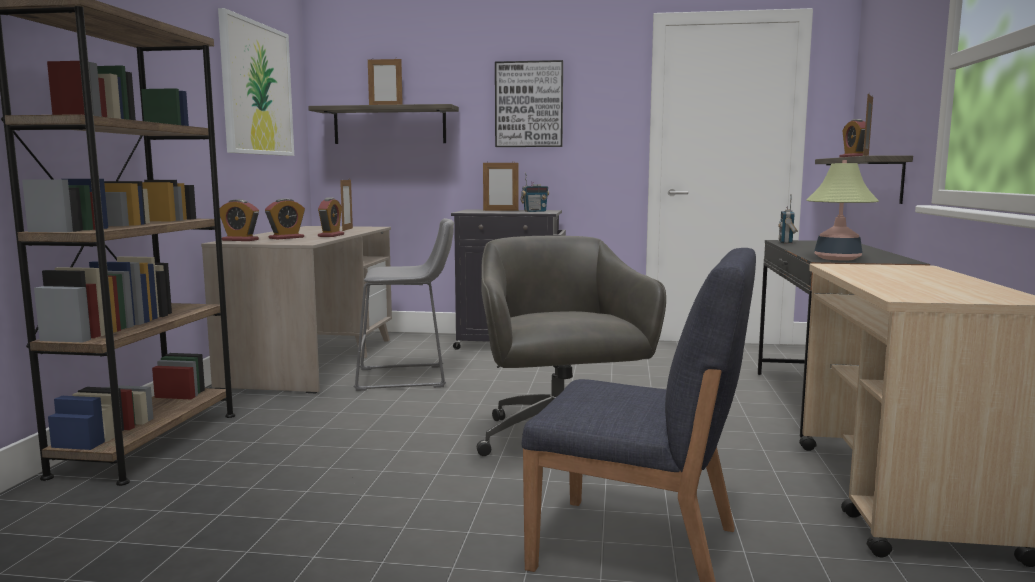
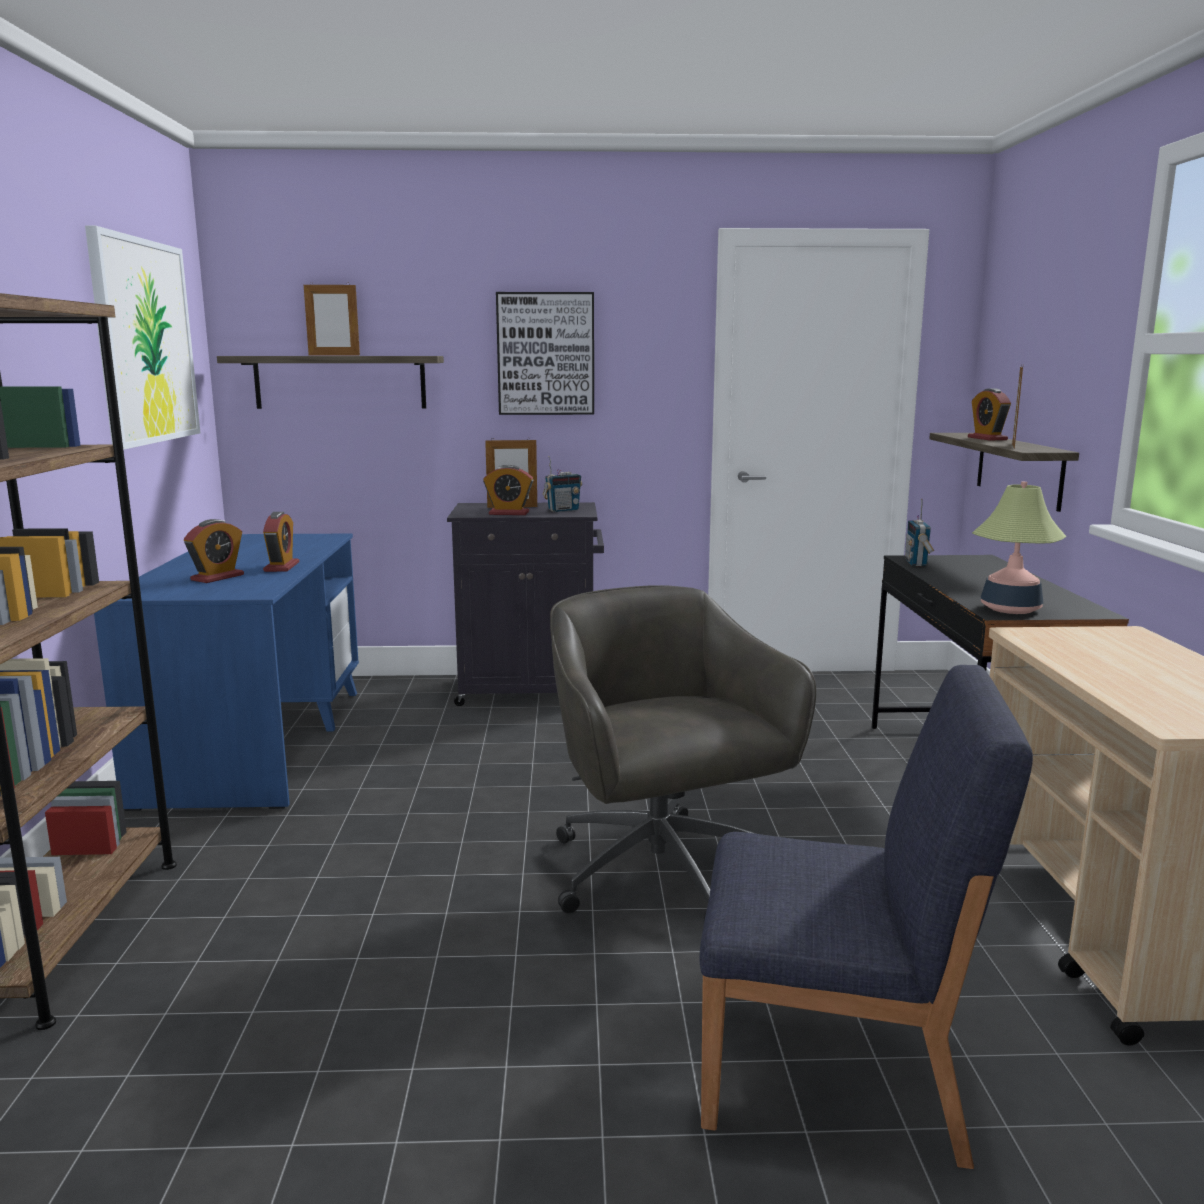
camera: 10 degrees left, 5 degrees up
(240, 240) = (148, 588): alarm clock -> alarm clock (509, 513)
(313, 361) = (257, 742): beige desk -> blue desk
(347, 229) = (293, 545): picture frame -> none
(407, 378) = (408, 767): grey stool -> none

